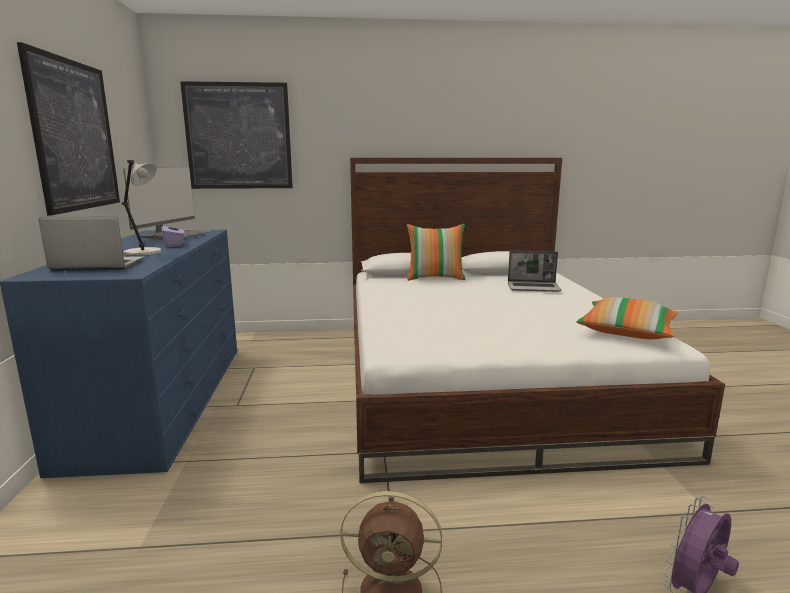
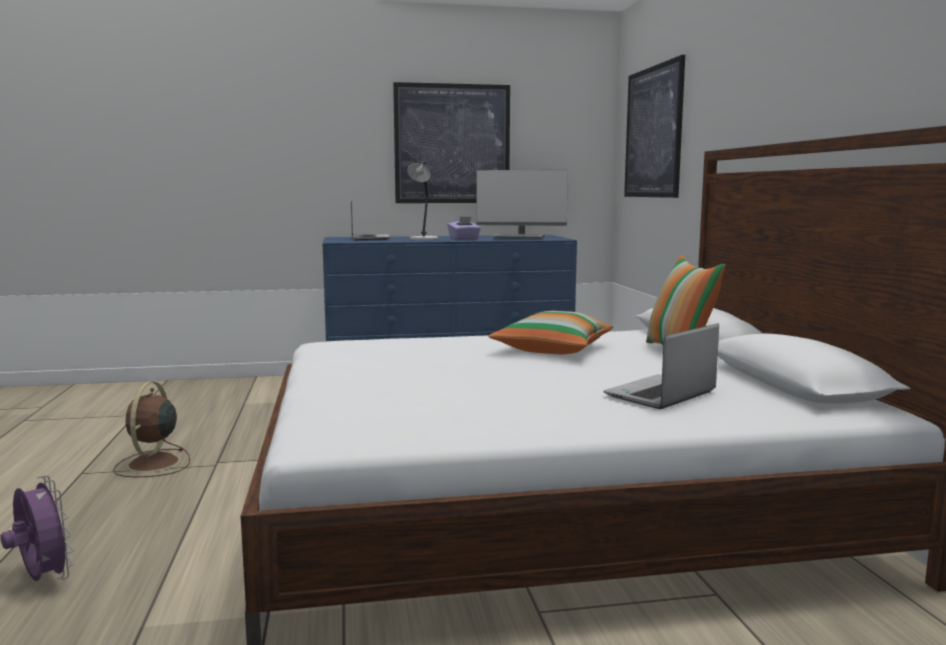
camera: 85 degrees right, 5 degrees down
(534, 287) = (660, 394): laptop -> laptop turned 45 degrees clockwise
(626, 332) = (380, 424): pillow -> pillow (552, 349)

